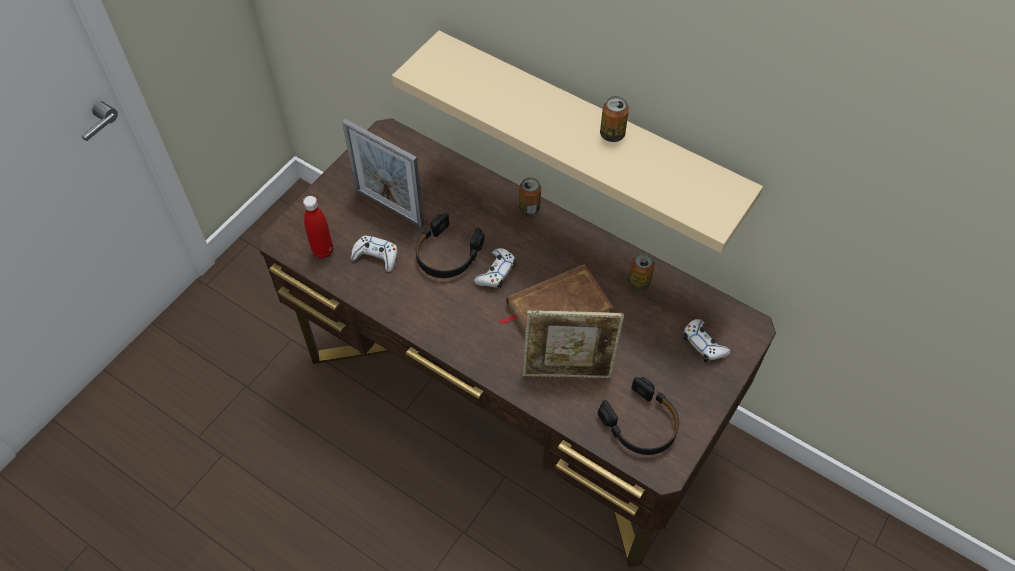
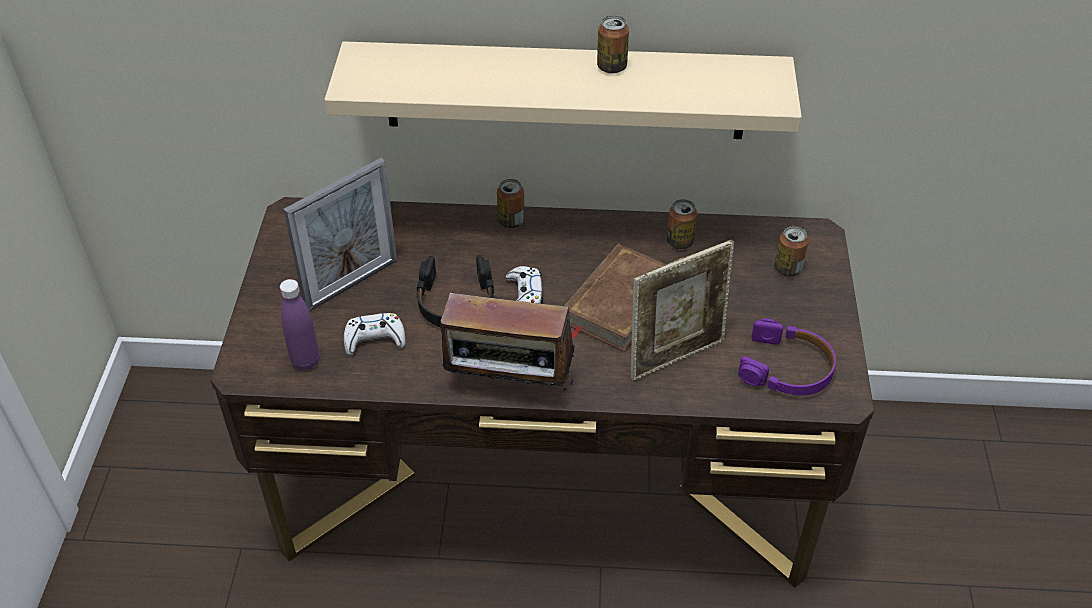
camera: 30 degrees left, 10 degrees down
(323, 251) = (305, 361): red bottle -> purple bottle
(389, 207) = (352, 284): picture frame -> picture frame turned 45 degrees counterclockwise
(437, 336) = (509, 386): none -> radio
(641, 424) = (787, 368): black headphones -> purple headphones
(704, 344) = (787, 269): white game controller -> can

